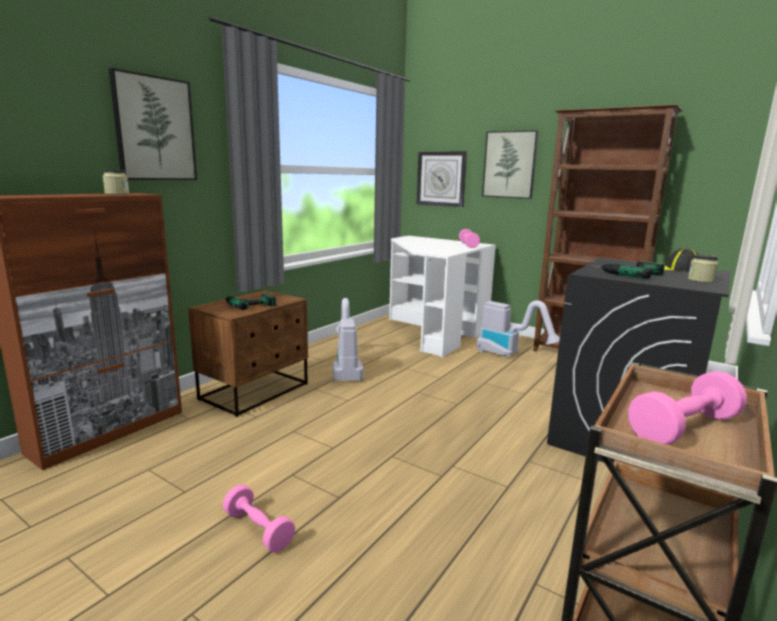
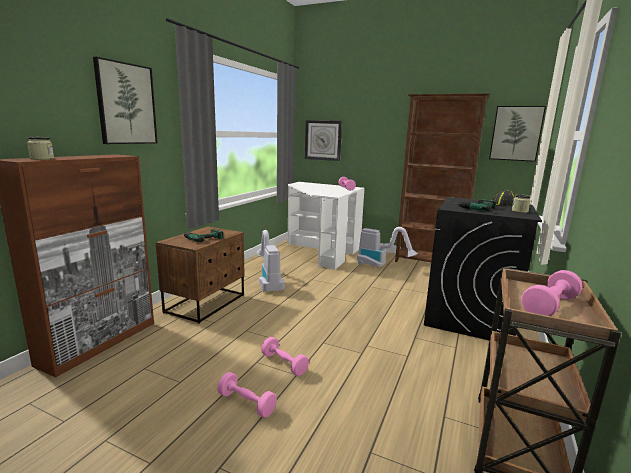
camera: 10 degrees left, 0 degrees up
(117, 194) = (104, 156): jar -> jar (42, 159)
(327, 481) = (284, 364): none -> pink dumbbell
(509, 164) = (373, 131): picture -> picture (516, 133)

